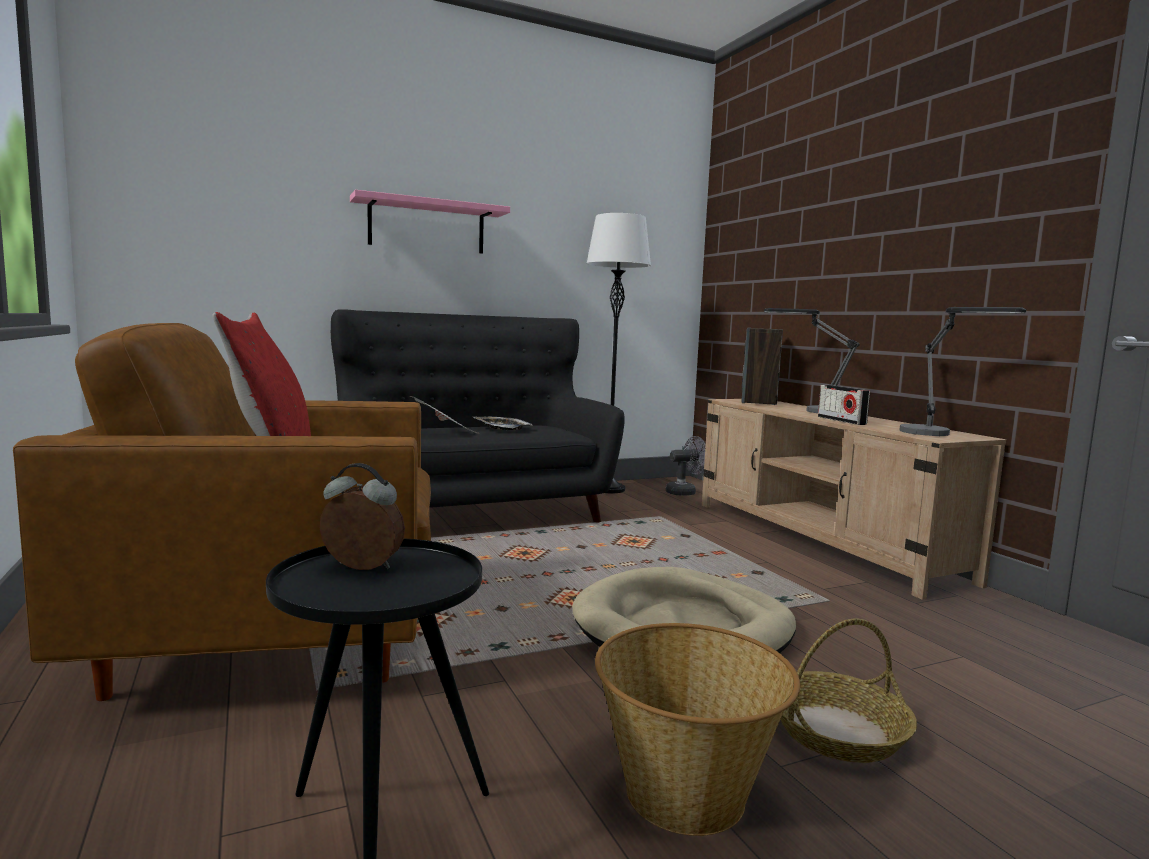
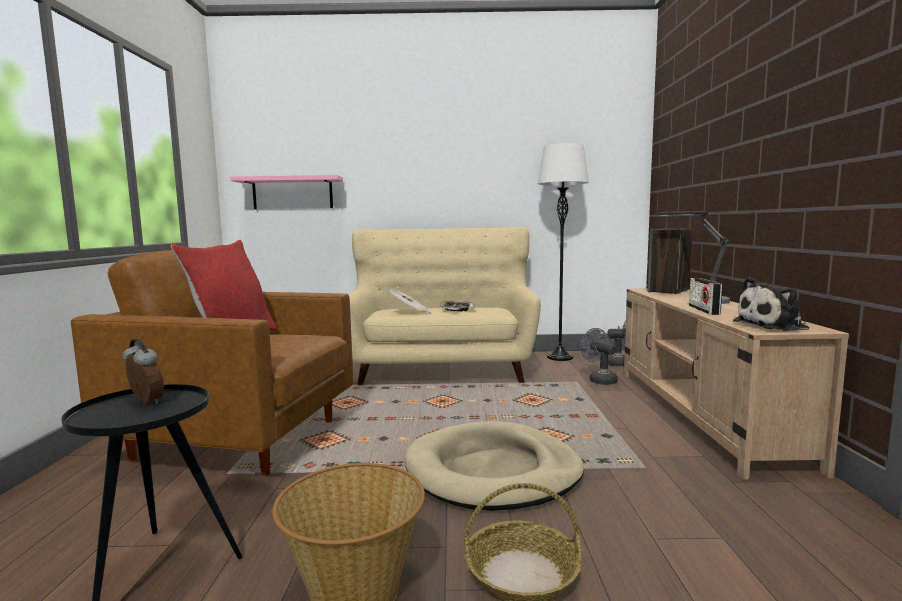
camera: 25 degrees right, 0 degrees up
(427, 226) = (420, 169): pink shelf -> pink shelf (292, 193)
(474, 511) = (442, 368): black sofa -> beige sofa
(681, 512) = (599, 380): none -> grey fan
(937, 434) = (774, 326): table lamp -> plush toy

